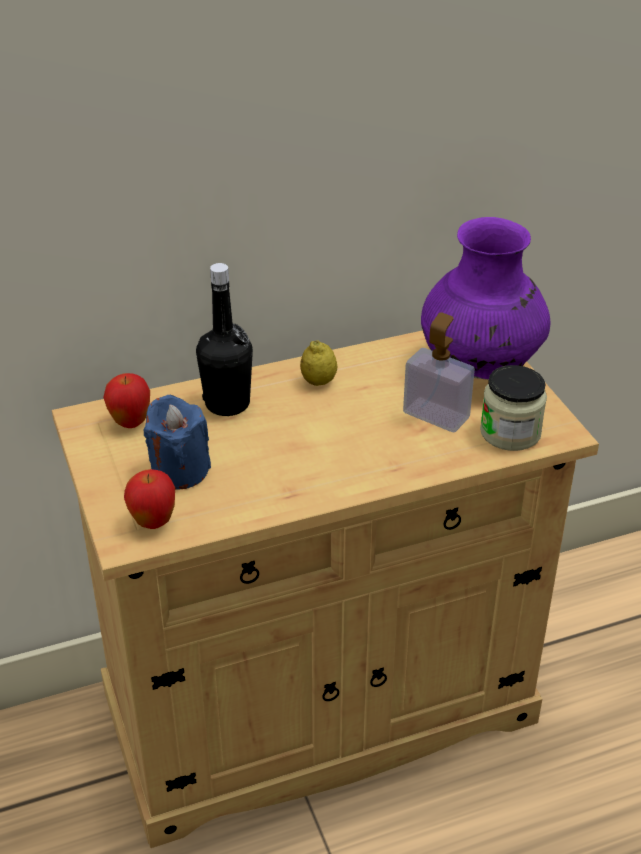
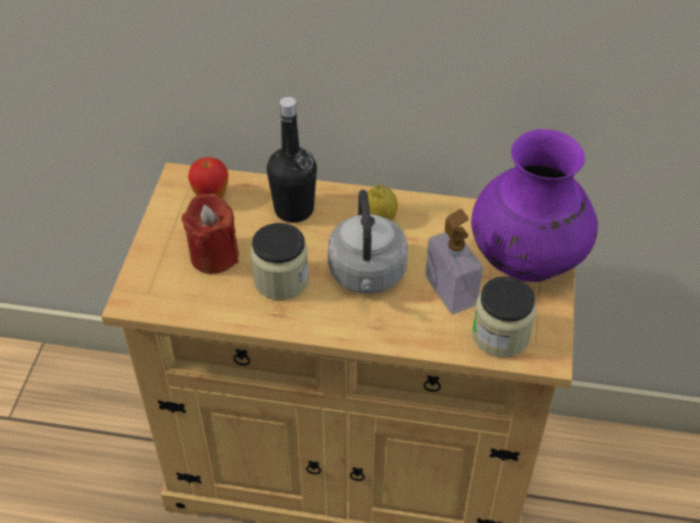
camera: 30 degrees right, 10 degrees up
(153, 522) = (163, 292): apple -> none
(179, 471) = (214, 255): blue candle -> red candle
(268, 466) = (281, 280): none -> jar
(348, 431) = (367, 275): none -> grey kettle

